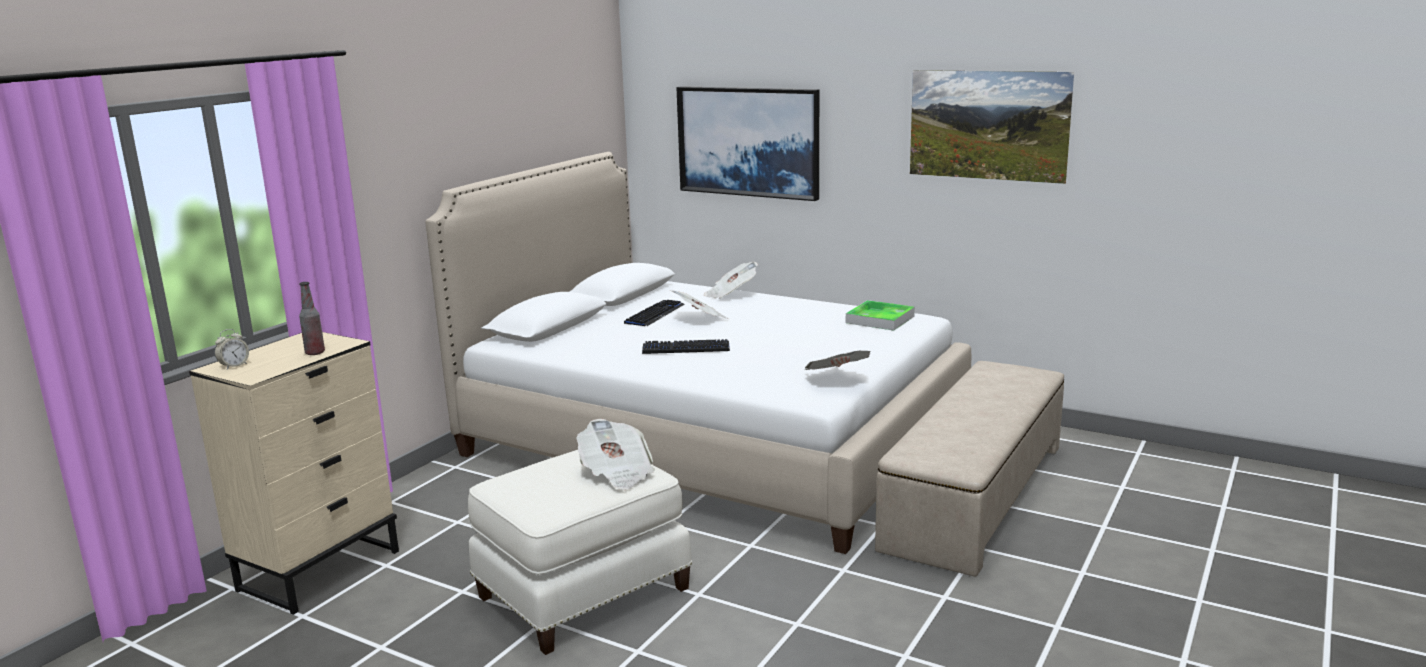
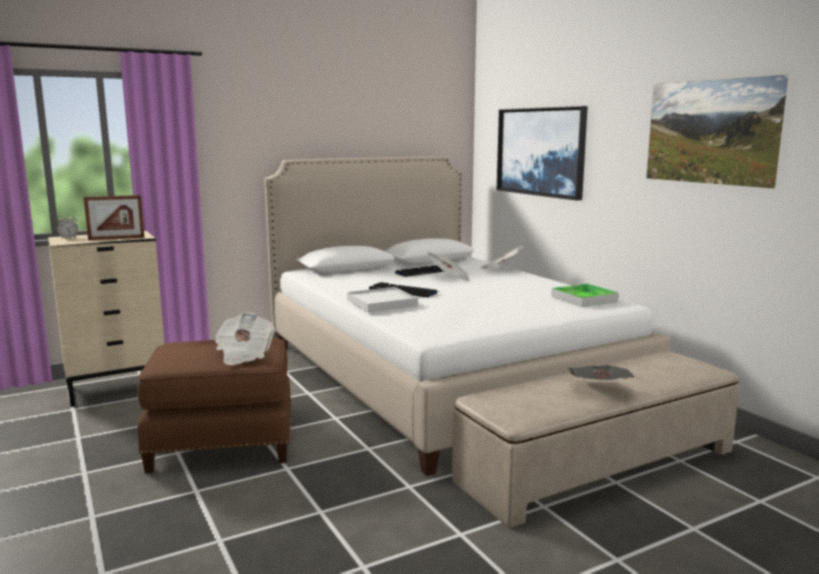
camera: 30 degrees right, 5 degrees down
(315, 353) = (116, 238): bottle -> picture frame
(582, 591) = (223, 443): white ottoman -> brown ottoman
(693, 369) = (382, 303): none -> white tray
(837, 378) = (470, 325): newspaper -> newspaper (599, 390)

